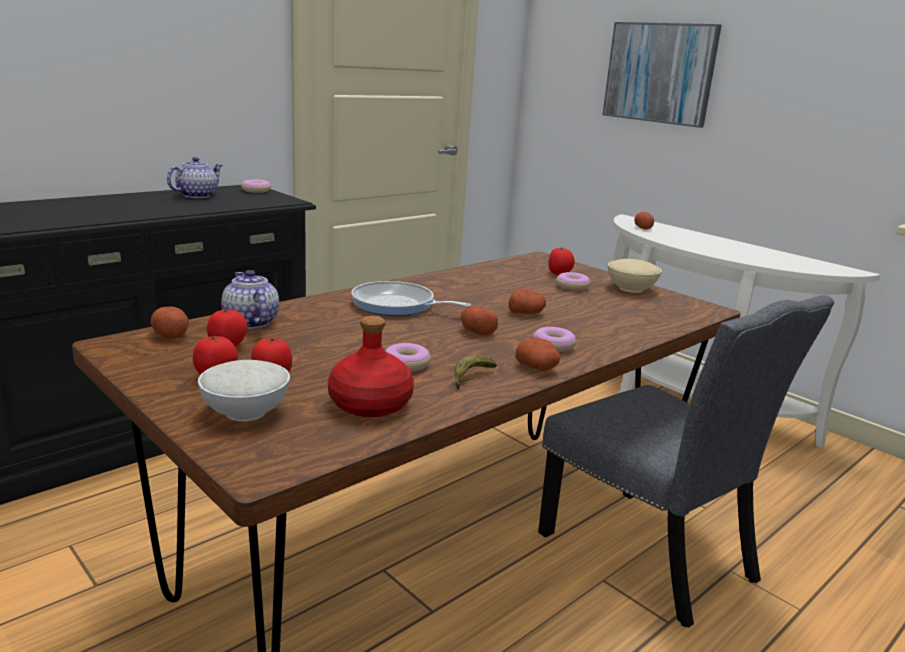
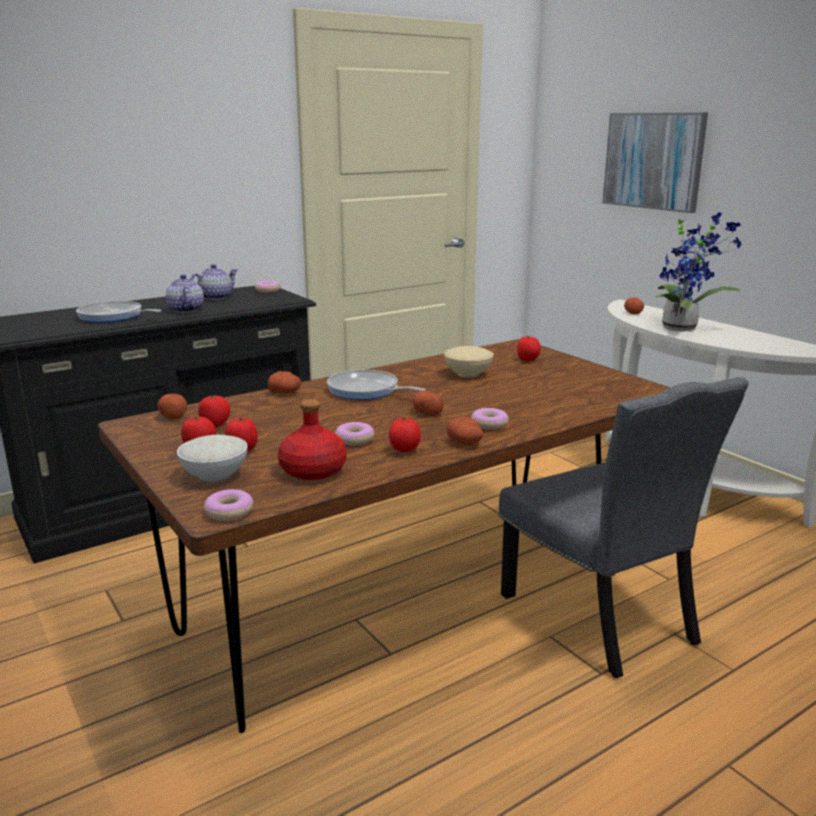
camera: 10 degrees right, 0 degrees up
(76, 212) = (113, 316): none -> frying pan
(250, 322) = (238, 406): teapot -> teapot (185, 310)
(470, 377) = (404, 450): banana -> tomato
(526, 313) = (479, 396): potato -> potato (285, 392)
(572, 286) = (534, 371): donut -> donut (229, 512)
(630, 288) = (589, 373): beige bowl -> beige bowl (467, 374)
(700, 244) = (683, 328): none -> potted plant

